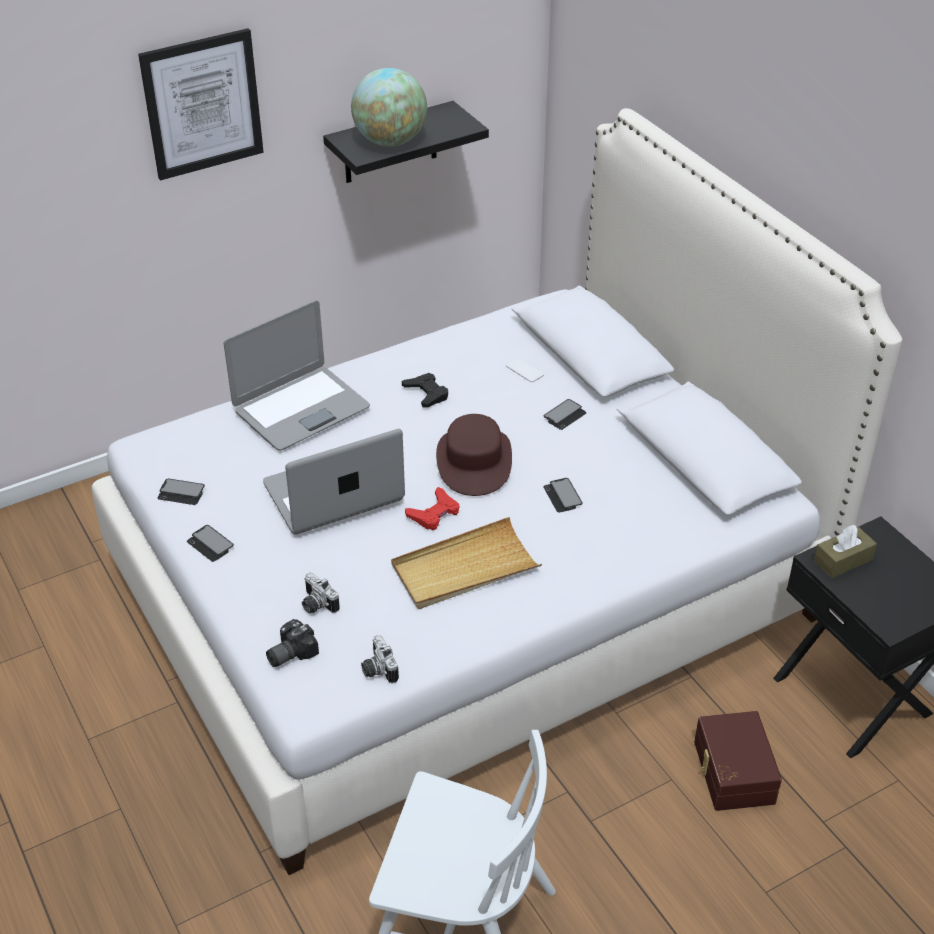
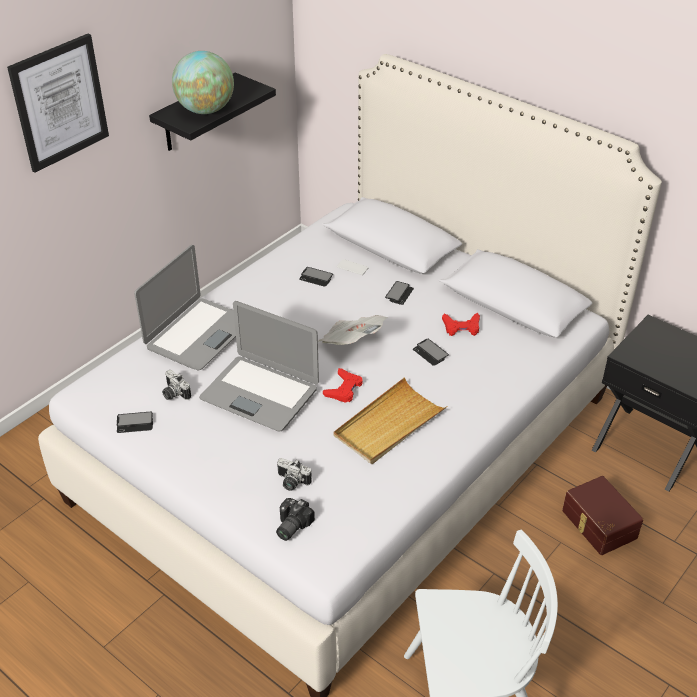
camera: 20 degrees left, 0 degrees up
(210, 544) = (181, 458): phone -> phone (316, 277)
(334, 494) = (260, 393): laptop -> laptop turned 105 degrees counterclockwise
(377, 669) = (365, 519): camera -> camera (173, 394)
(426, 393) = (288, 301): black game controller -> none
(474, 461) = (352, 343): brown hat -> newspaper
(619, 474) = (461, 327): none -> red game controller
(843, 560) = (641, 351): brown tissue box -> none

